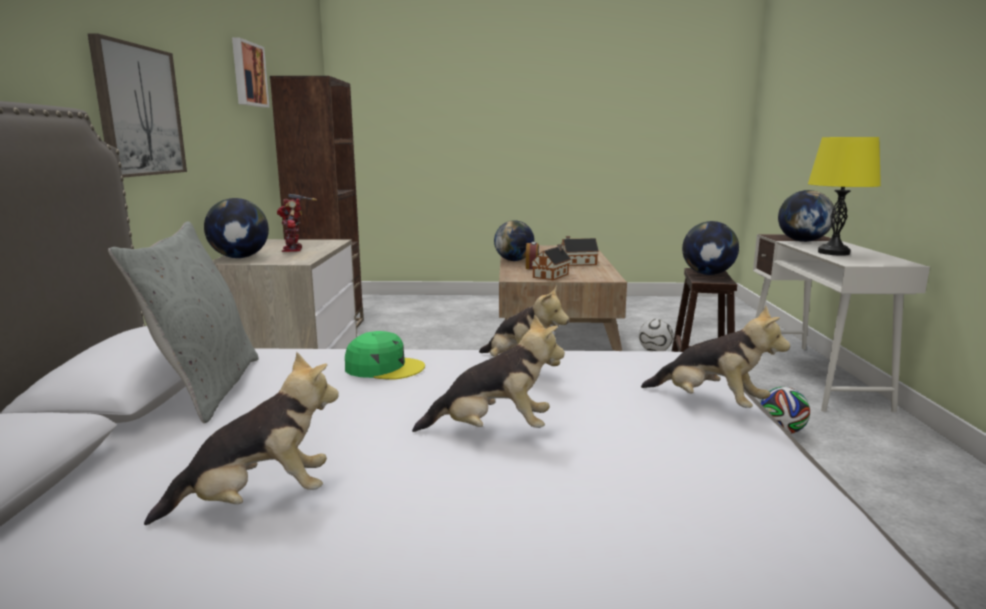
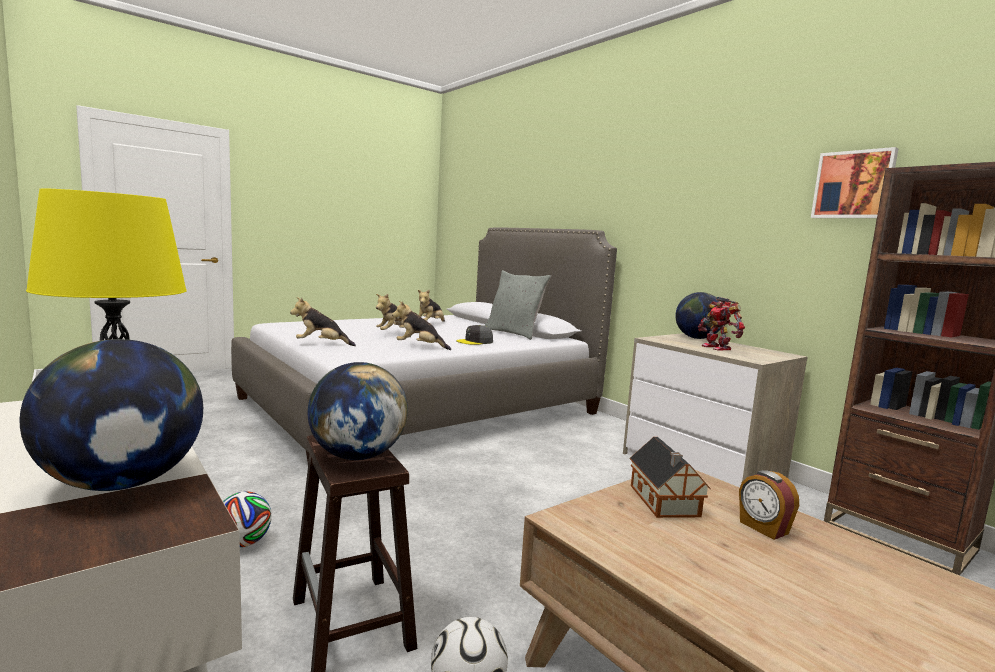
camera: 140 degrees right, 5 degrees down
(138, 111) = (663, 230): picture -> none
(294, 249) = (717, 348): toy robot -> toy robot turned 150 degrees counterclockwise
(384, 367) = (475, 341): green cap -> grey cap
(514, 260) = (874, 556): globe -> none
(577, 263) = (763, 594): toy house -> none

